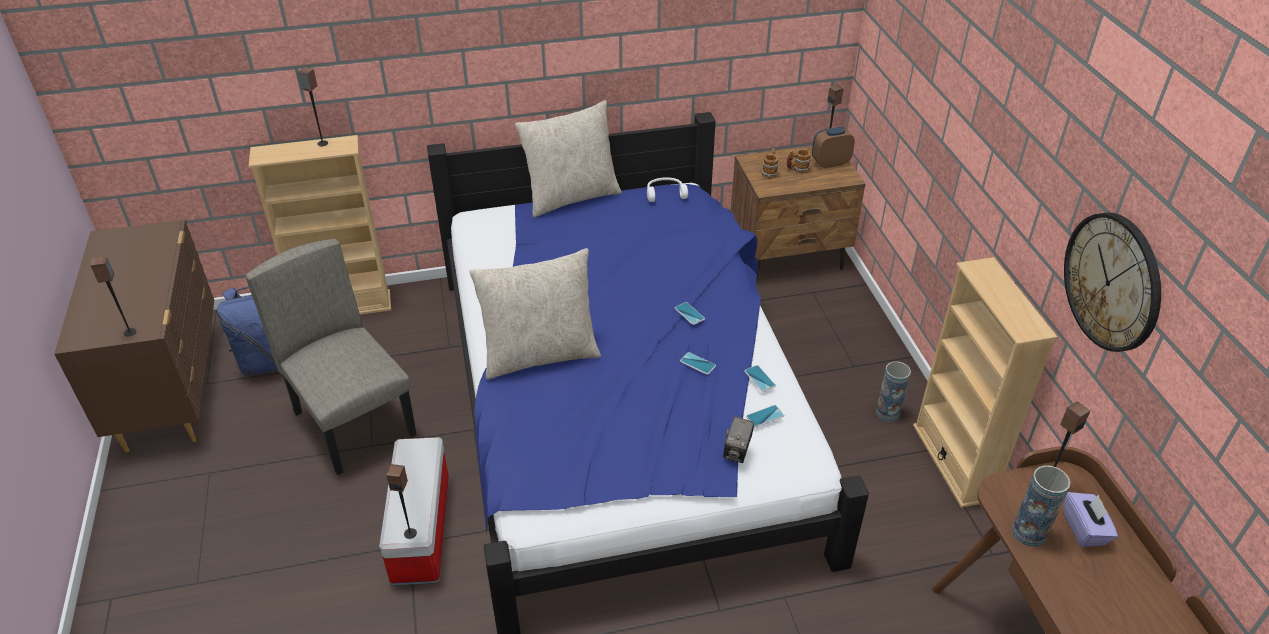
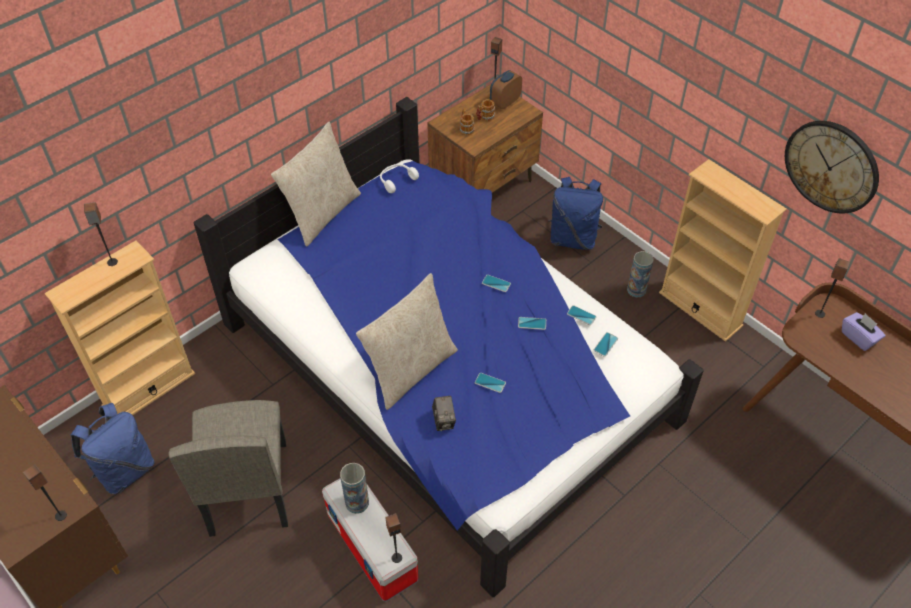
camera: 30 degrees left, 10 degrees up
(355, 423) = (247, 488): beige chair -> beige chair turned 120 degrees counterclockwise
(607, 399) = (490, 383): none -> phone
(737, 451) = (607, 381): camera -> camera (444, 421)
(850, 337) = (573, 238): none -> blue backpack
(1029, 532) = (831, 355): vase -> vase (357, 502)

